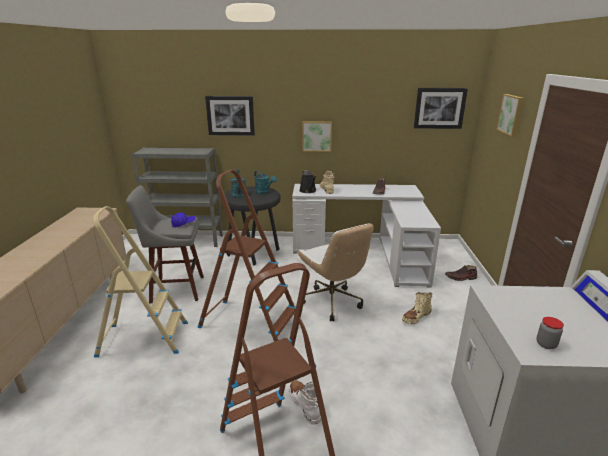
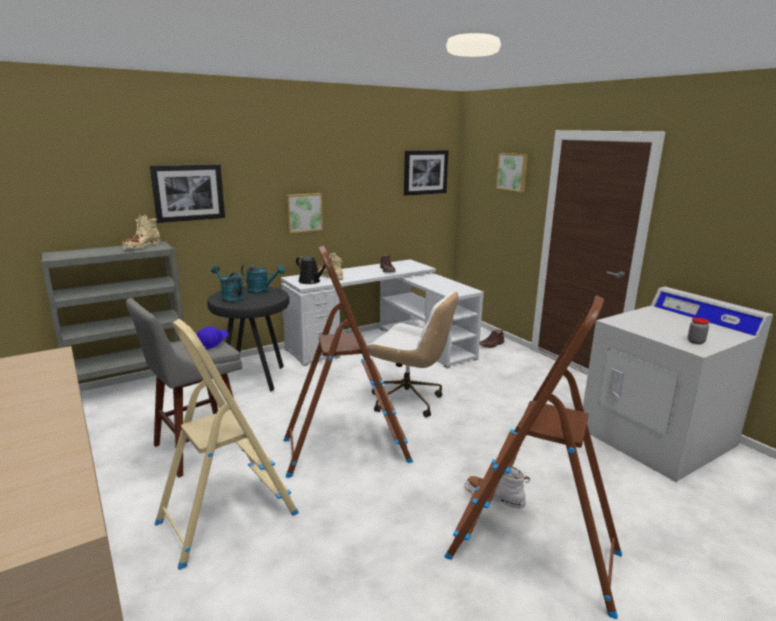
camera: 35 degrees left, 5 degrees down
(416, 317) = (495, 388): beige boot -> beige boot (142, 246)

